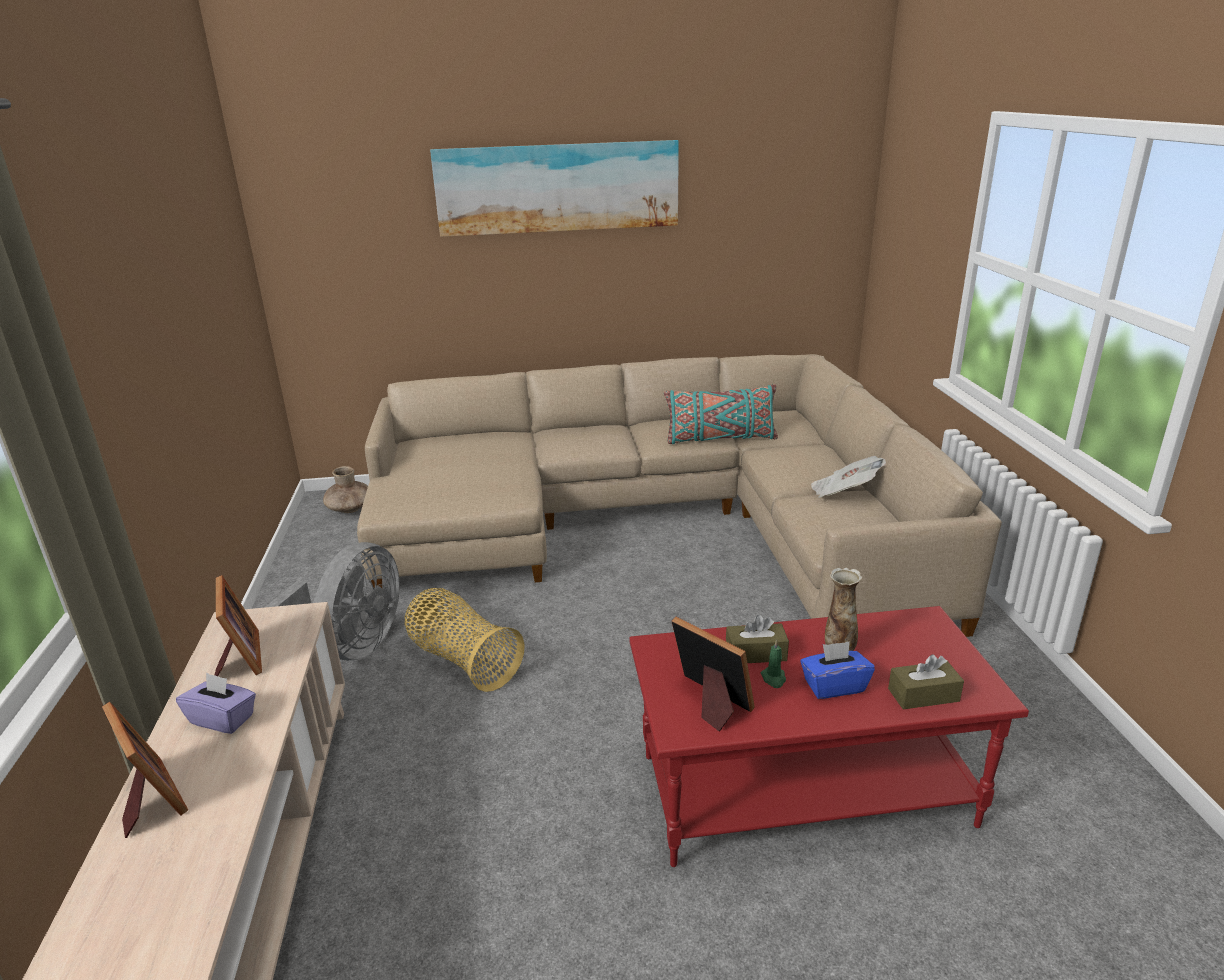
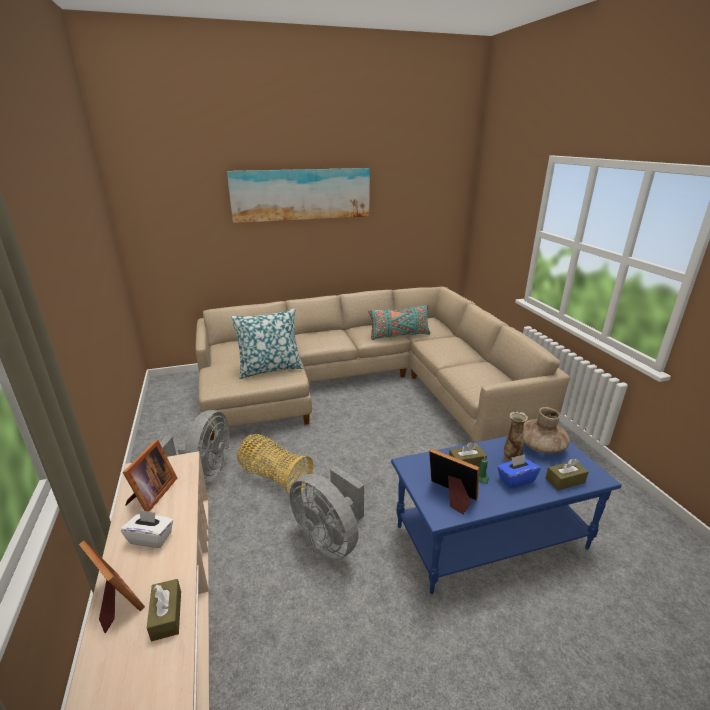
camera: 10 degrees left, 0 degrees up
(215, 825) = (166, 615): none -> brown tissue box
(223, 719) = (151, 538): purple tissue box -> white tissue box
(239, 659) = (151, 494): picture frame -> picture frame turned 45 degrees clockwise
(350, 508) = (181, 386): brown vase -> brown vase (541, 446)
(481, 484) = (270, 369): none -> pillow
(528, 763) = (329, 538): none -> grey fan
(804, 787) = (490, 536): red coffee table -> blue coffee table
(844, 493) = (476, 364): newspaper -> none

